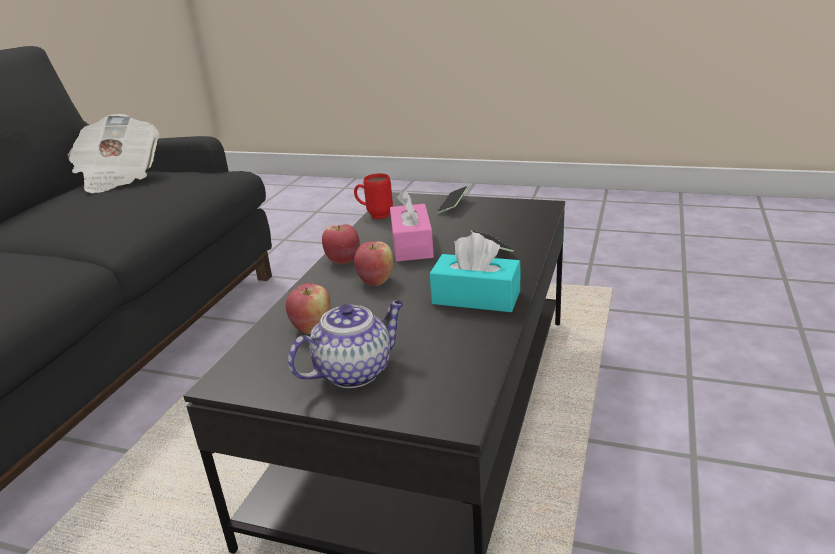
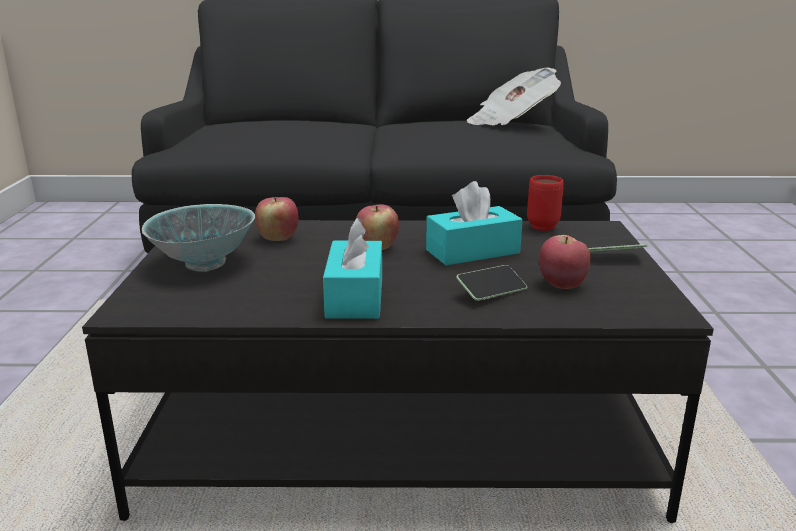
camera: 70 degrees right, 5 degrees down
(343, 261) = (416, 229): apple -> apple (562, 285)
(355, 371) = (205, 264): teapot -> bowl
(412, 245) = (472, 251): pink tissue box -> turquoise tissue box

